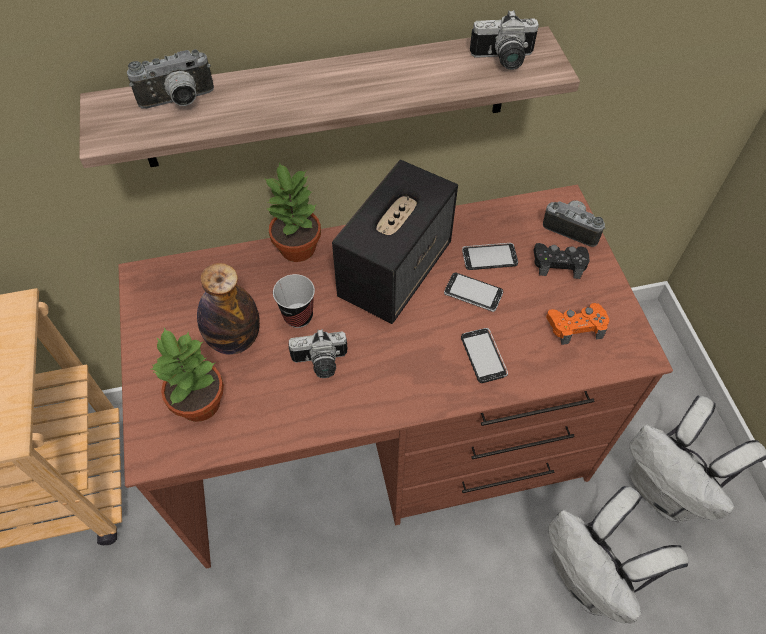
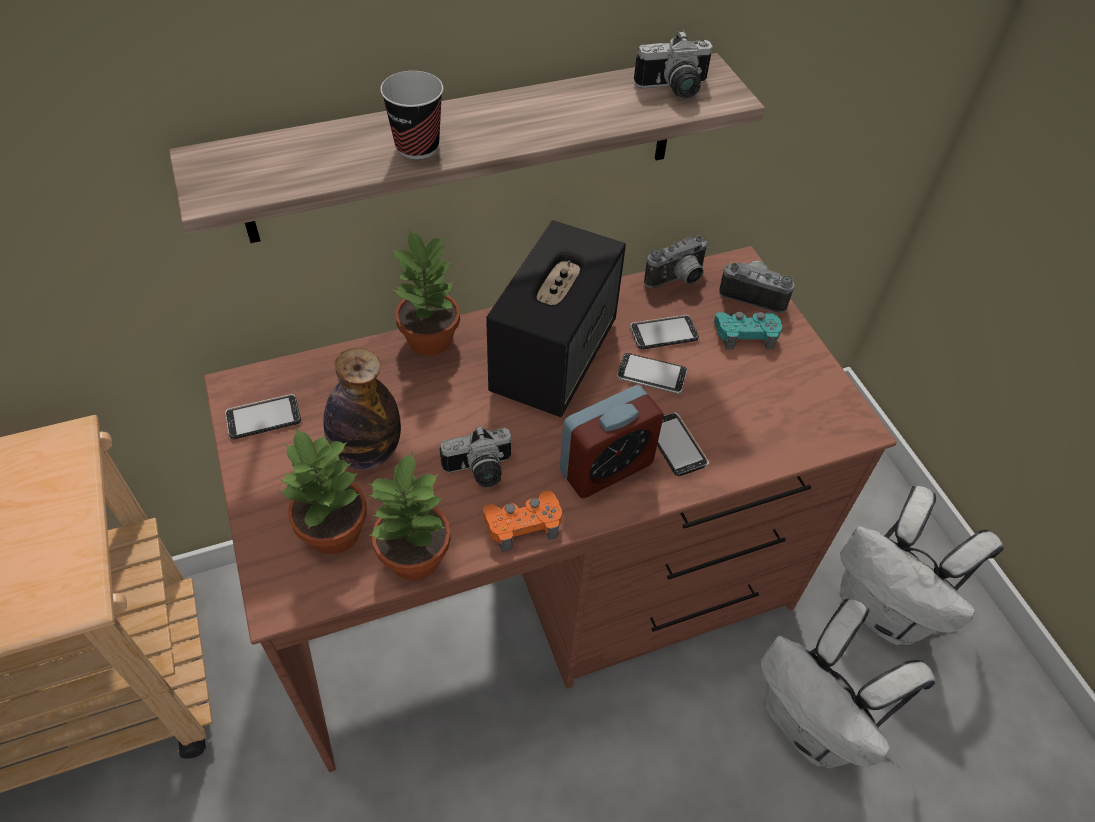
camera: 10 degrees left, 5 degrees down
(159, 304) = (263, 418): none -> phone
(179, 102) = (296, 152): camera -> camera (678, 280)
(257, 430) = (413, 557): none -> potted plant
(298, 316) = (443, 418): cup -> cup (417, 147)
(422, 370) = (606, 468): none -> alarm clock
(559, 263) = (746, 334): black game controller -> turquoise game controller
(576, 326) = (778, 402): orange game controller -> orange game controller (523, 524)

